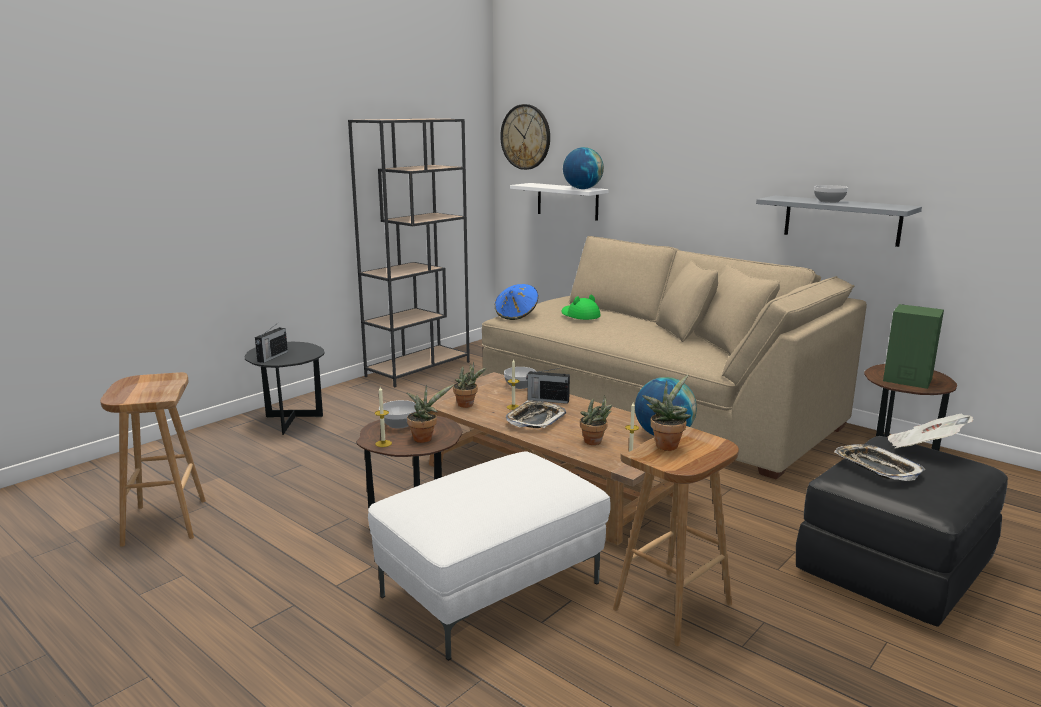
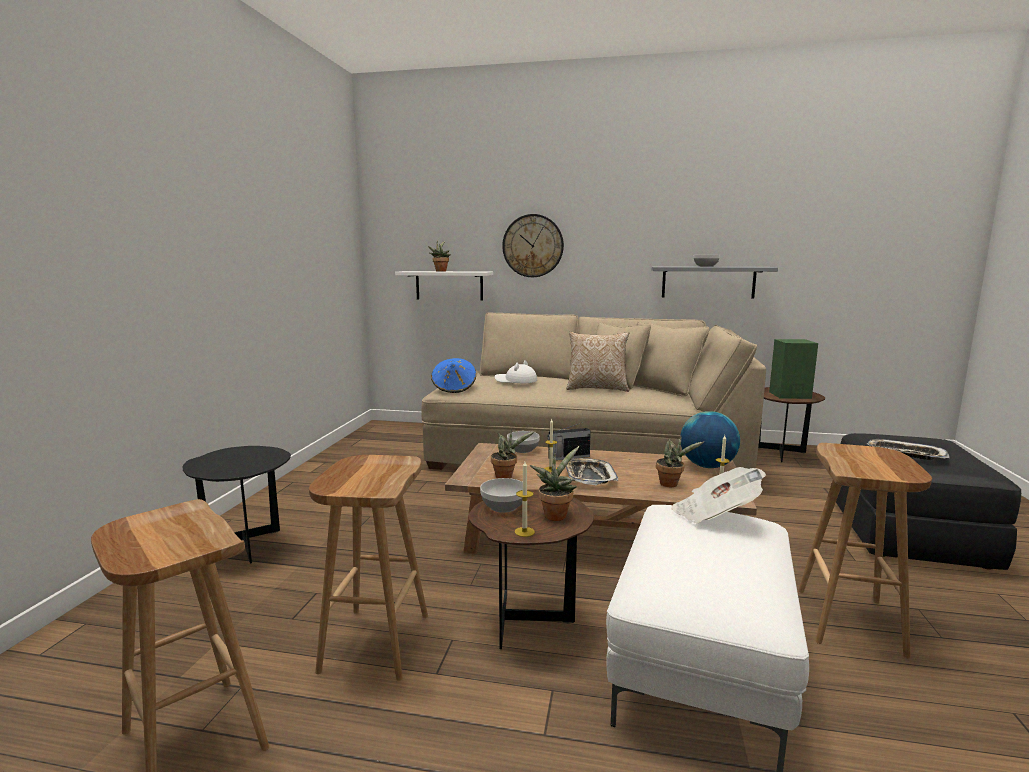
camera: 30 degrees left, 5 degrees down
(272, 357) = (228, 467): radio -> none
(302, 504) = (375, 641): none -> brown stool
(418, 369) = (332, 461): bookcase -> none
(525, 137) = (399, 228): wall clock -> wall clock (533, 246)
(580, 315) = (515, 381): green hat -> white hat
(582, 189) = (472, 271): globe -> none
(648, 335) = (597, 388): none -> pillow
(666, 444) = (849, 460): potted plant -> potted plant (440, 271)
(923, 448) = (896, 435): newspaper -> newspaper (715, 515)

